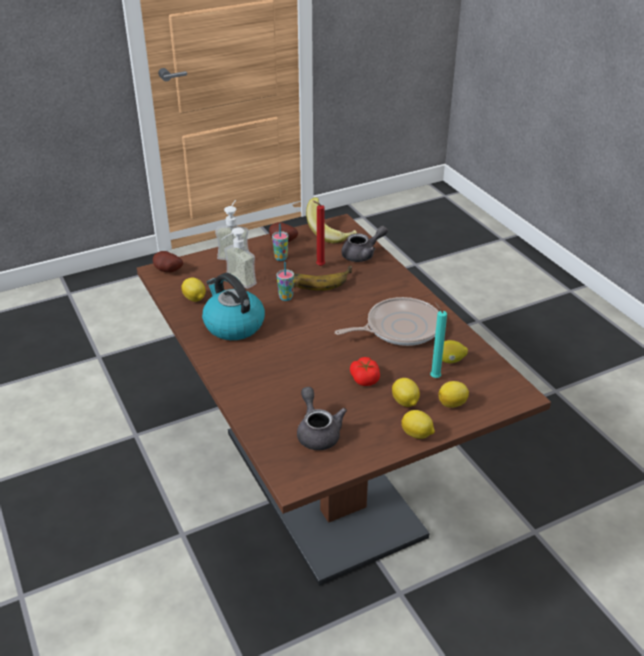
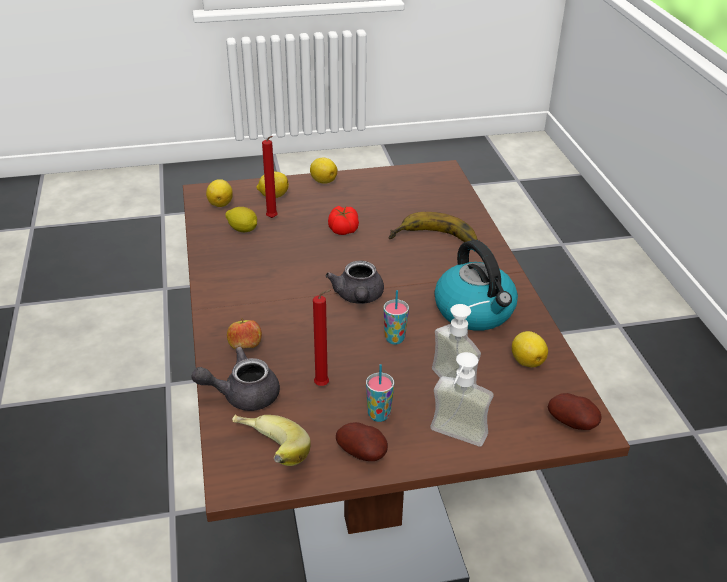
camera: 165 degrees left, 0 degrees up
(317, 432) = (410, 196): grey teapot -> grey teapot (358, 297)
(318, 279) = (336, 361): banana -> banana (434, 241)
(379, 277) = (245, 347): none -> apple
(399, 328) = (271, 272): frying pan -> none
(405, 402) = (317, 203): lemon -> lemon (221, 203)
(433, 377) = (273, 219): turquoise candle -> red candle

